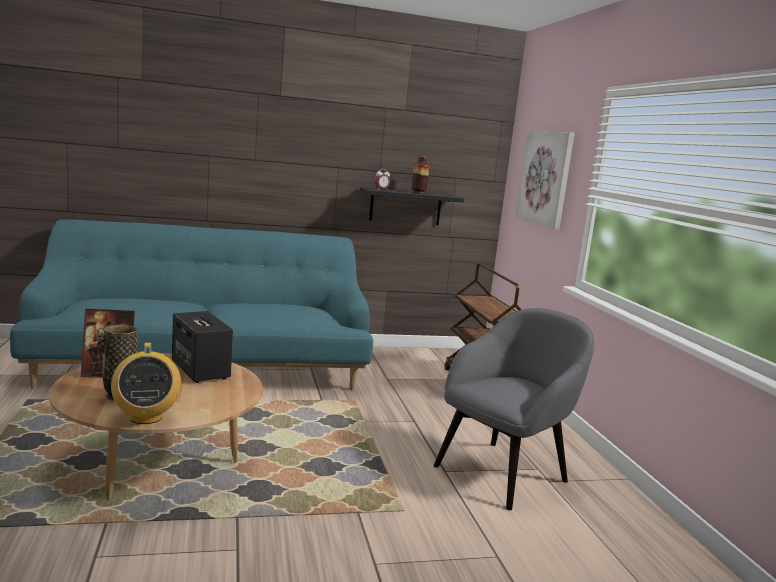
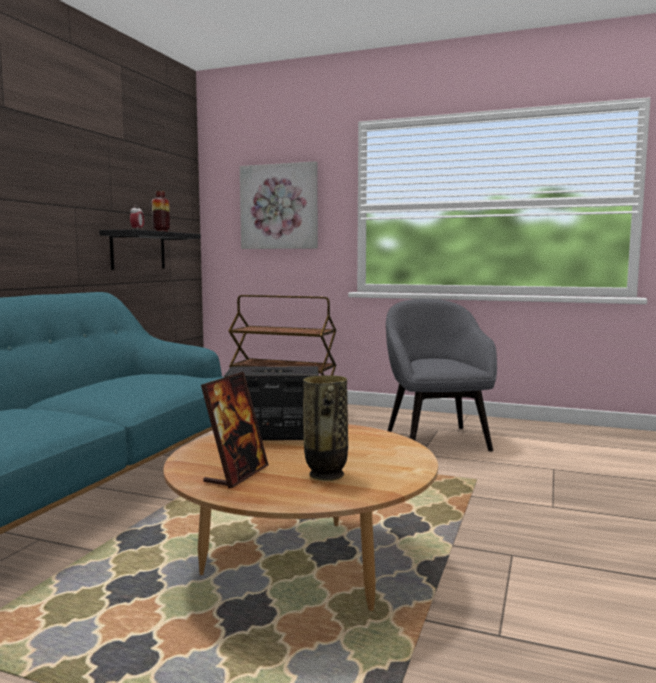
camera: 55 degrees left, 5 degrees down
(145, 417) = (404, 470): radio -> none

